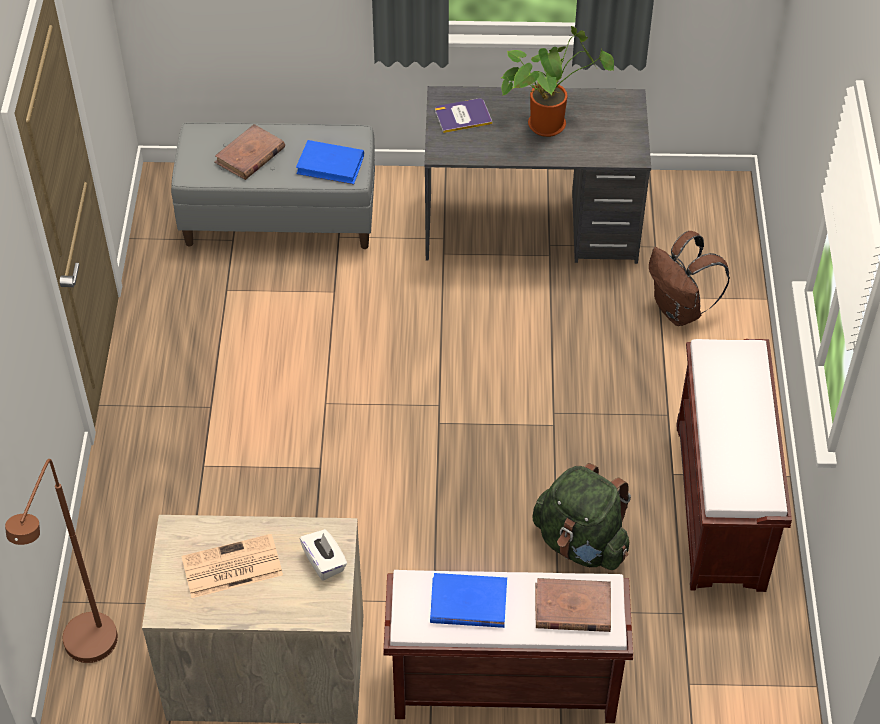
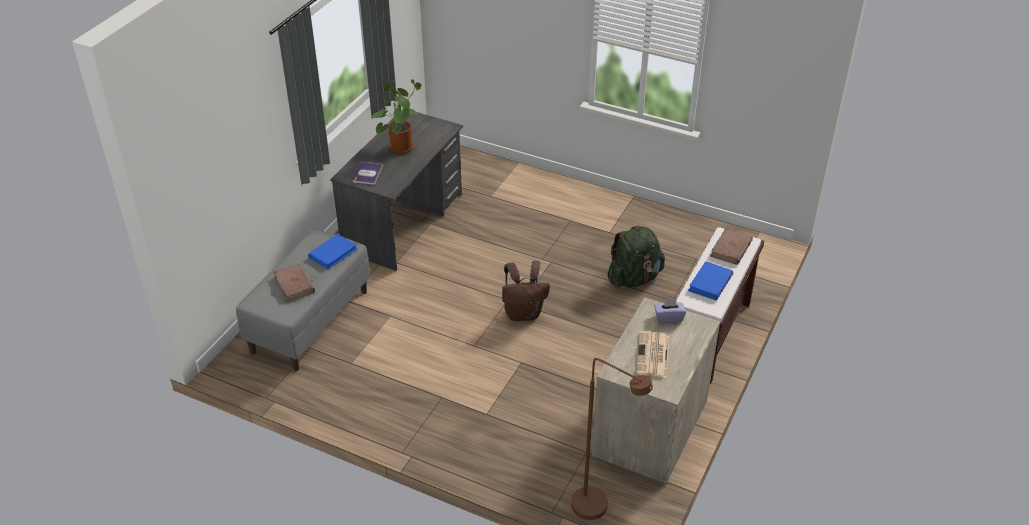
camera: 65 degrees left, 10 degrees down
(324, 562) = (668, 317): white tissue box -> purple tissue box
(680, 311) = (504, 192): brown backpack -> brown backpack (524, 313)
(721, 506) = (639, 223): brown bench -> none

